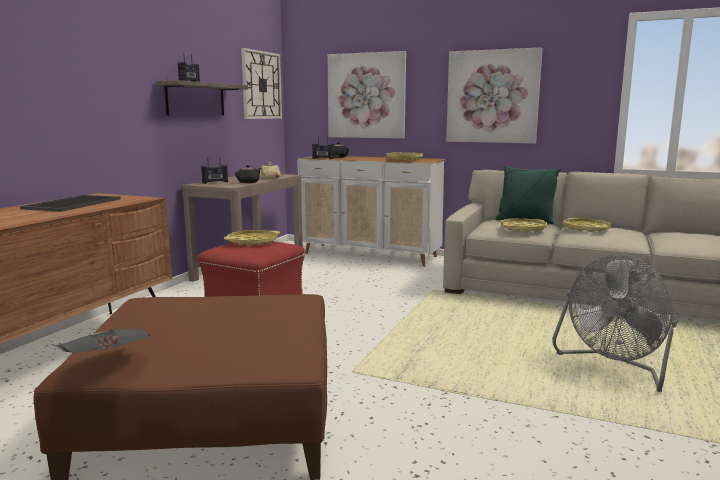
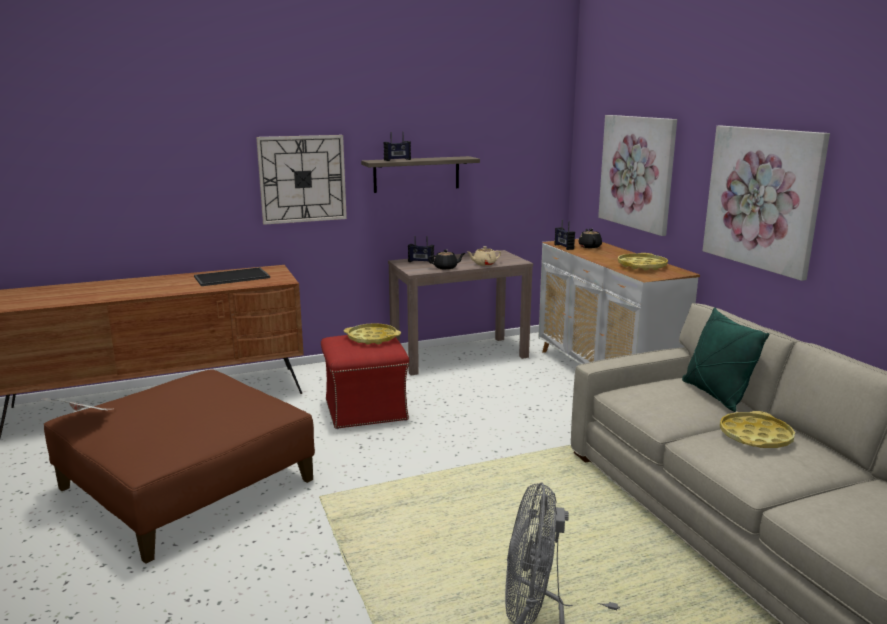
camera: 45 degrees right, 5 degrees up
(261, 85) = (528, 150): wall clock -> wall clock (302, 179)
(523, 229) = (667, 407): yellow tray -> none

